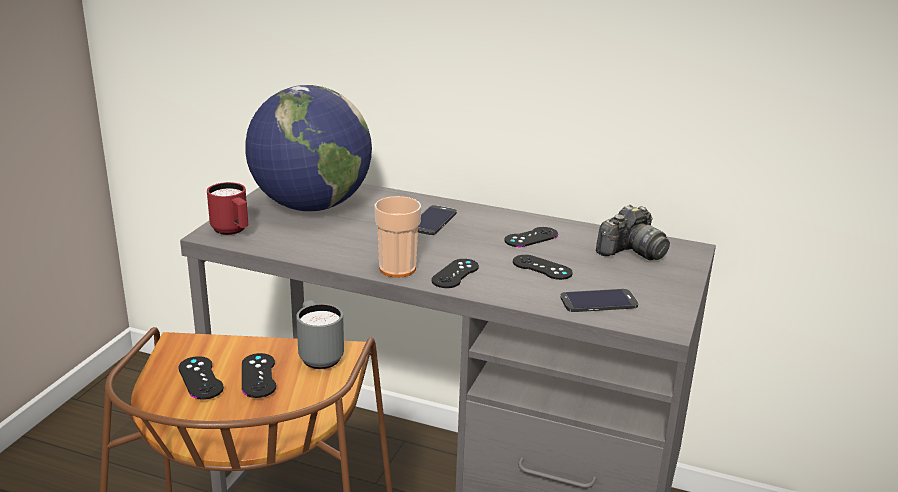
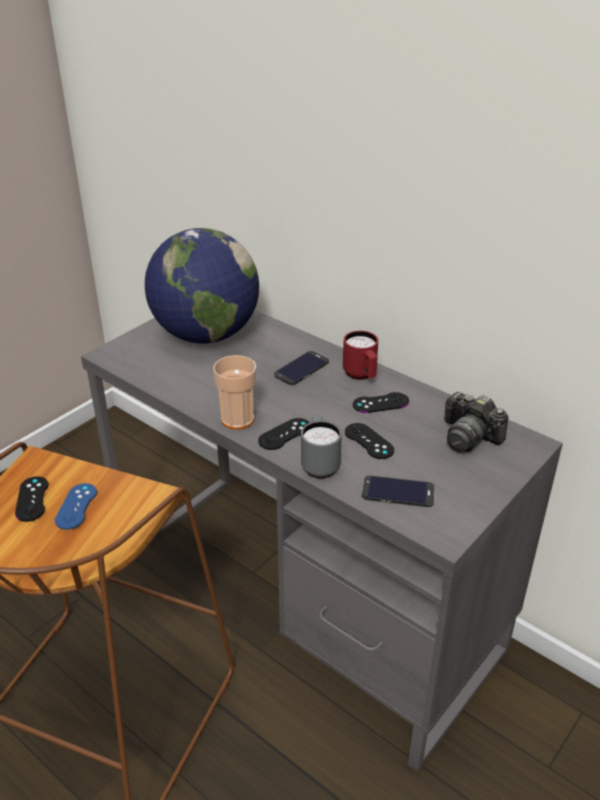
camera: 20 degrees right, 10 degrees up
(232, 231) = (126, 353): red mug -> red mug (361, 375)
(258, 375) = (76, 506): black game controller -> blue game controller
(319, 356) = (134, 496): grey mug -> grey mug (319, 464)
(632, 251) = (469, 437): camera -> camera turned 60 degrees clockwise

